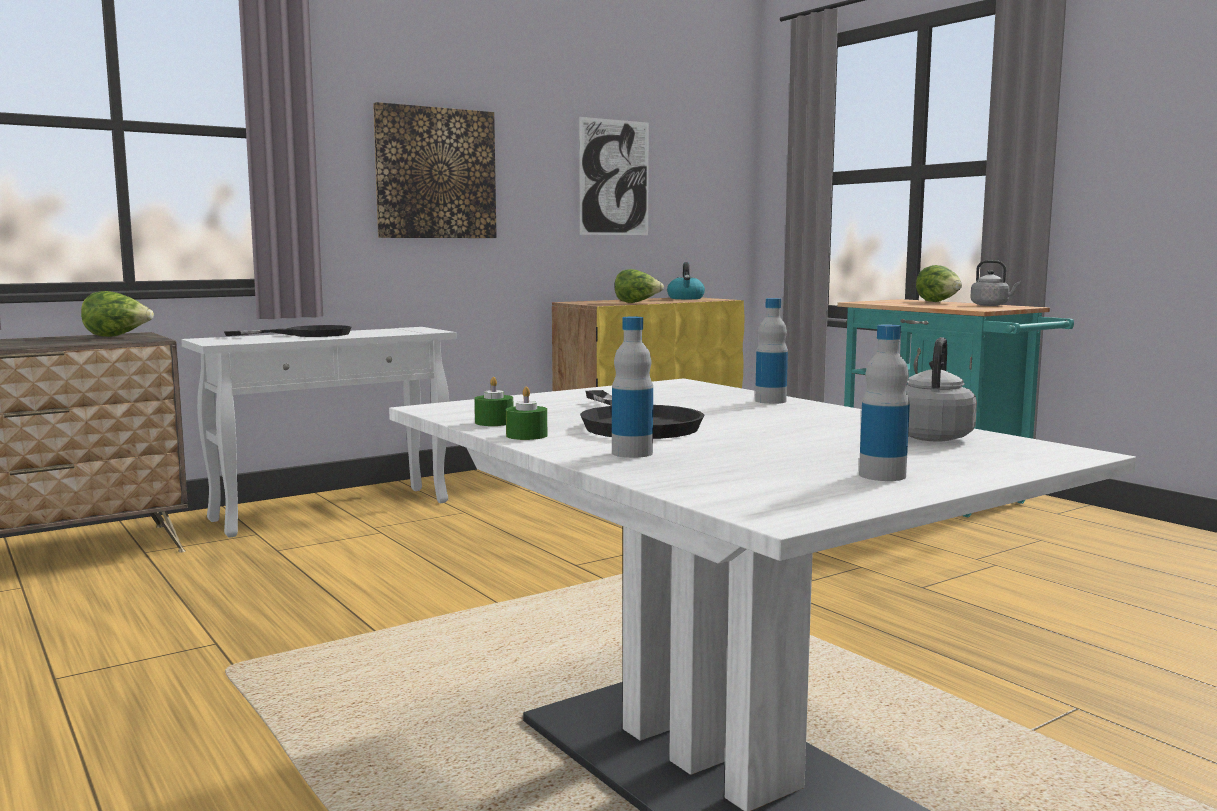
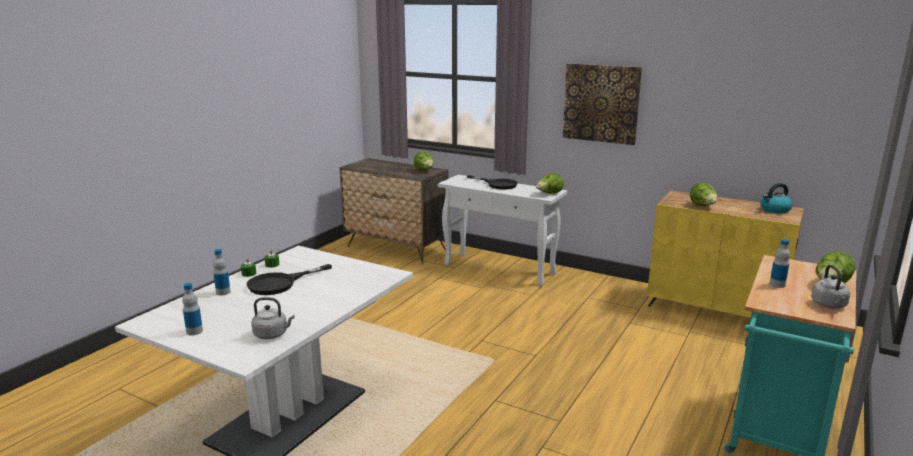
camera: 65 degrees right, 10 degrees up
(421, 329) = (549, 194): none -> lettuce
(614, 177) = (740, 111): picture -> none
(770, 401) = (349, 297): bottle -> bottle (777, 284)

